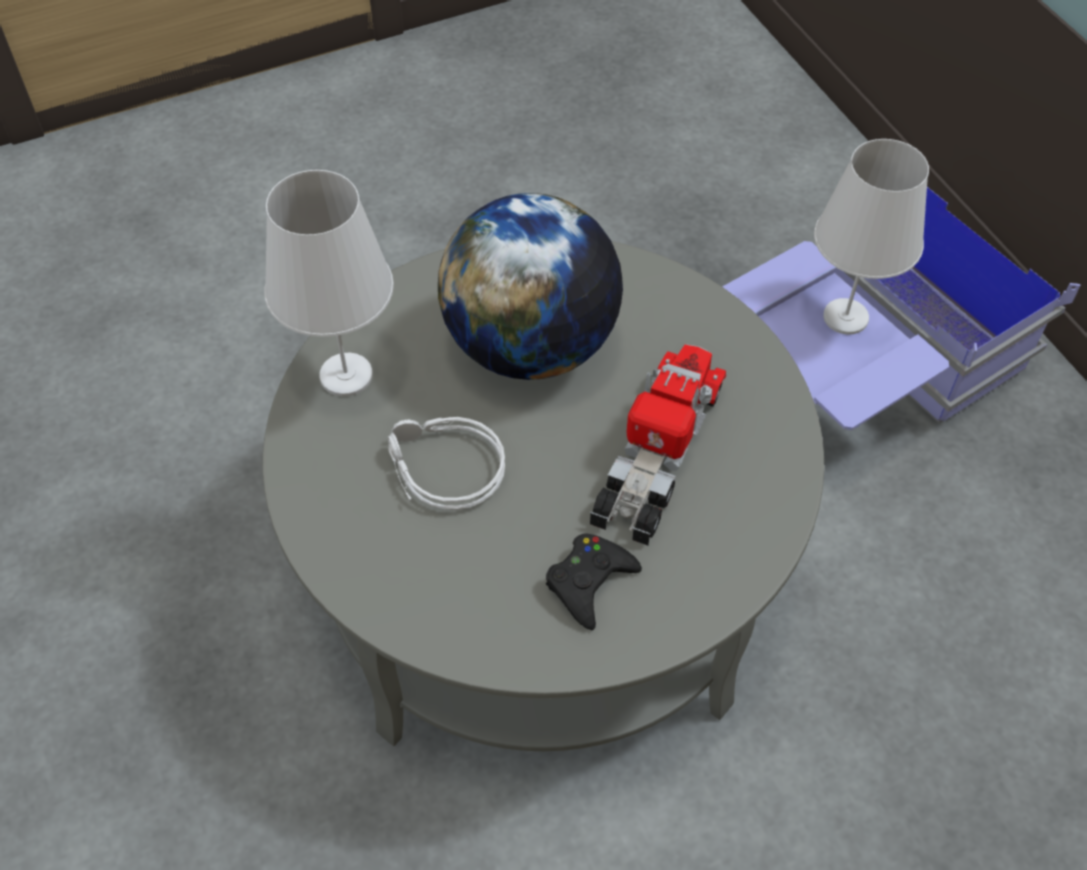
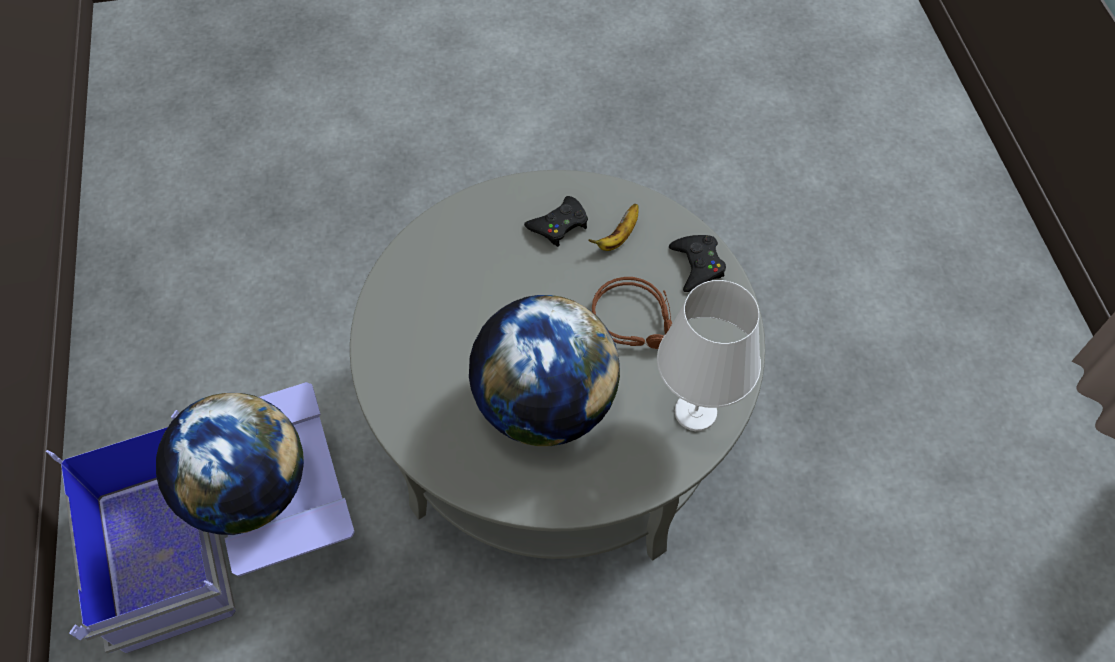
camera: 165 degrees left, 5 degrees up
(368, 565) = (697, 265): none -> black game controller
(442, 469) = (636, 319): grey headphones -> brown headphones
(495, 583) = (618, 237): none -> banana
(658, 454) = (482, 296): toy truck -> none
(846, 317) = (248, 489): white table lamp -> globe

